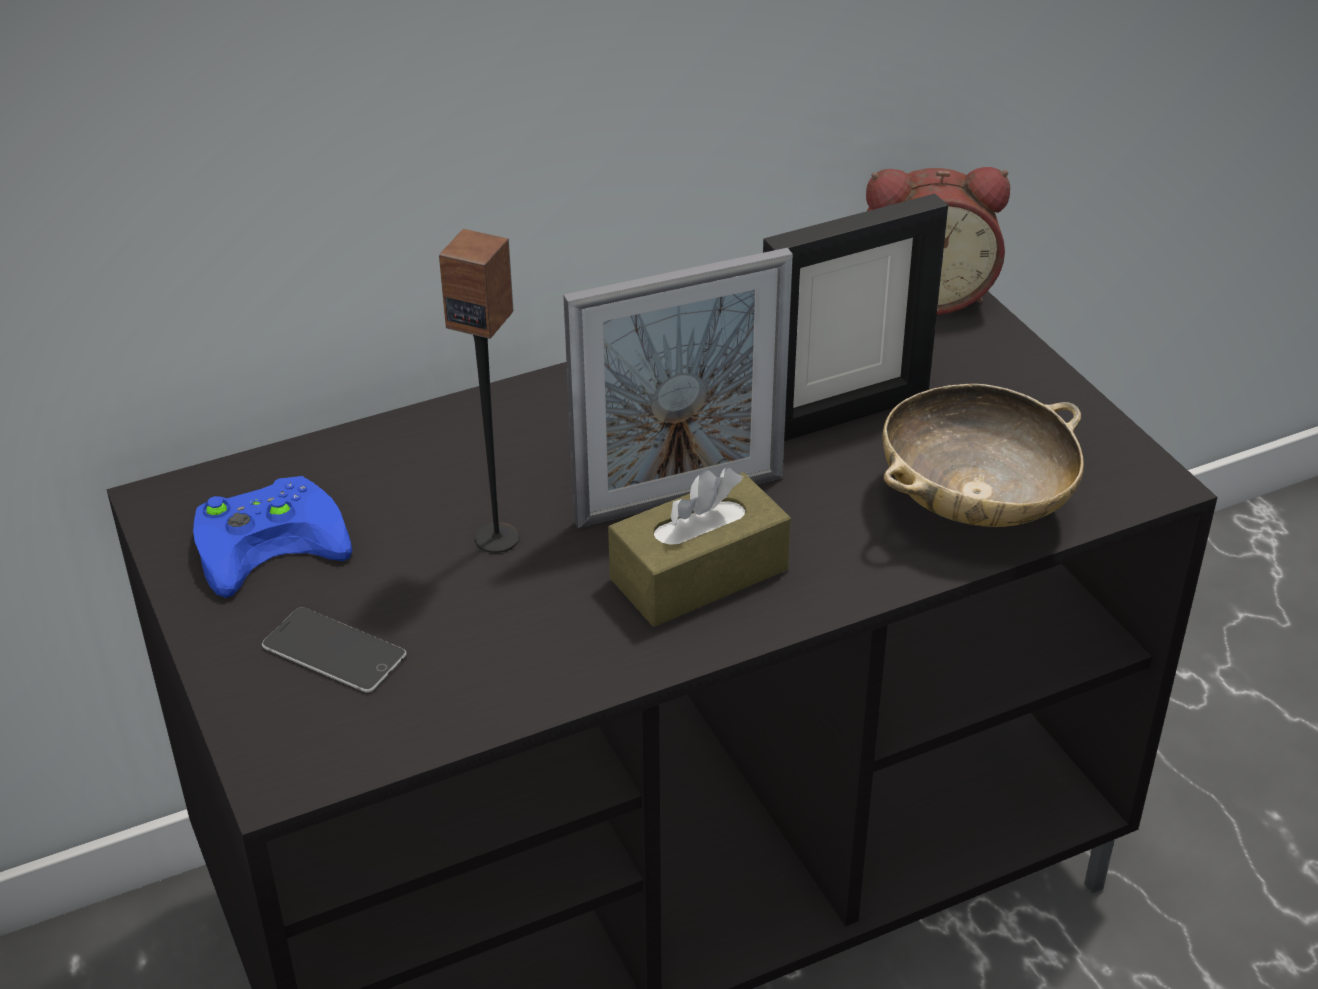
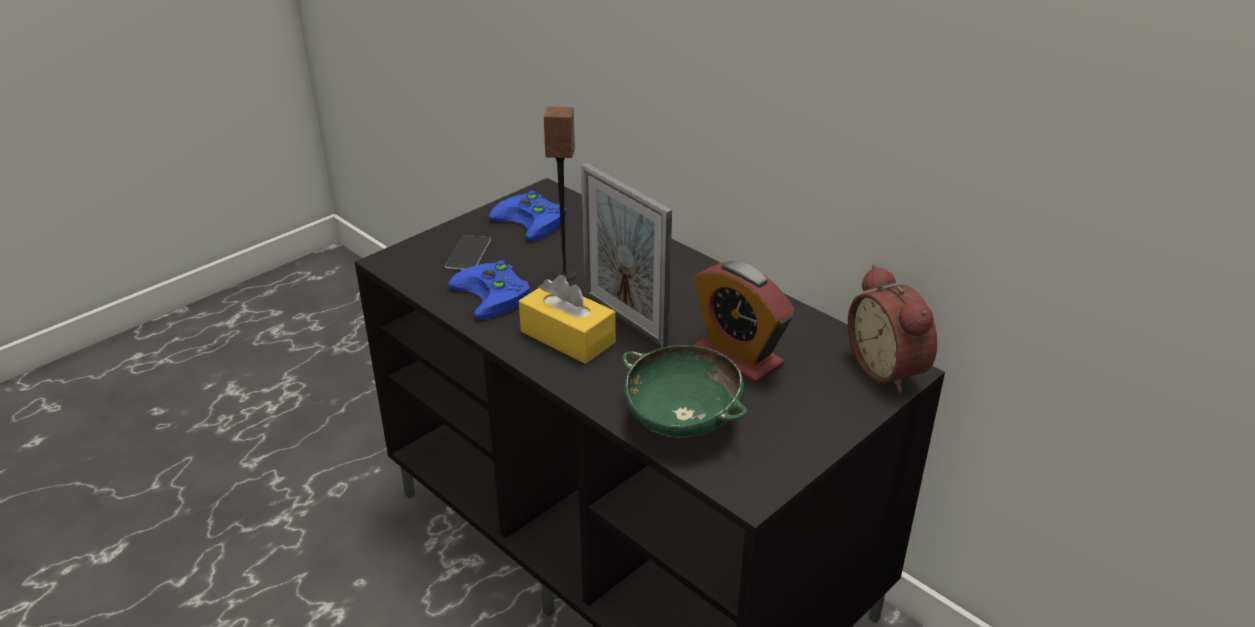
camera: 70 degrees right, 5 degrees down
(514, 638) = (495, 295): none -> blue game controller
(699, 574) = (567, 337): brown tissue box -> yellow tissue box
(841, 412) = (738, 357): picture frame -> alarm clock
(975, 503) = (682, 421): beige bowl -> green bowl

